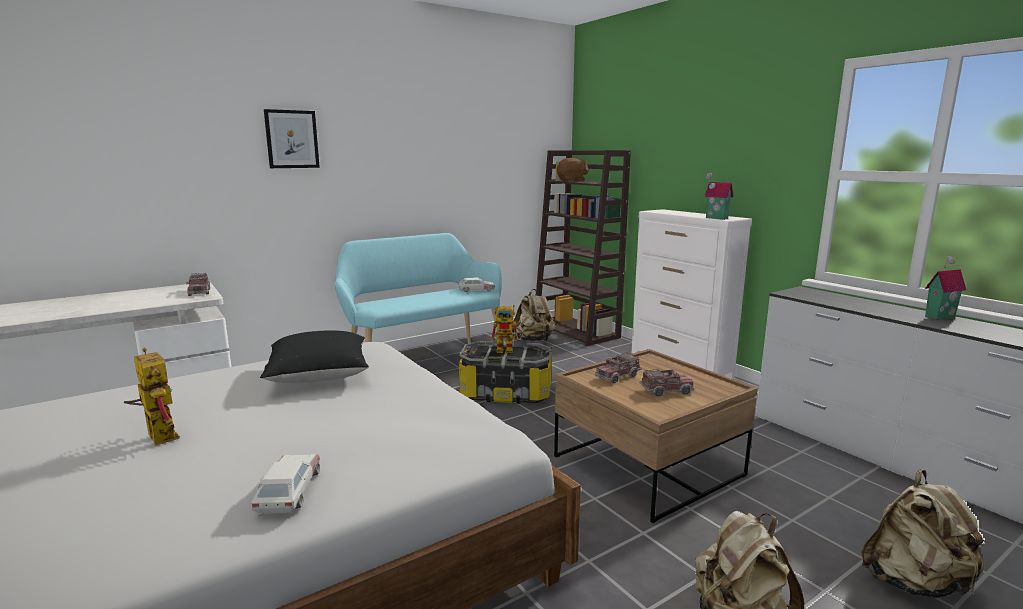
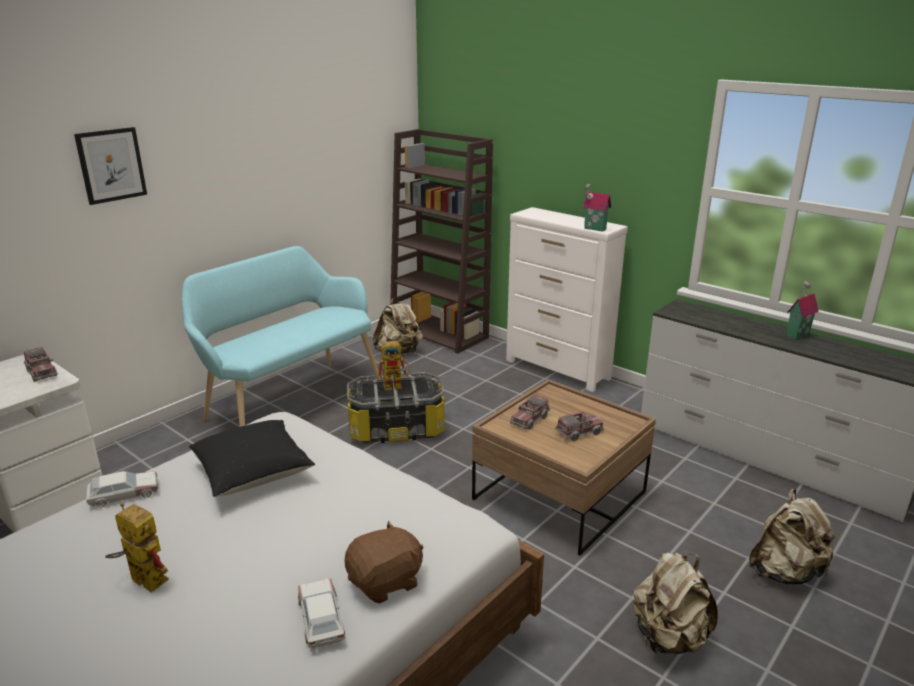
camera: 15 degrees left, 10 degrees up
(476, 290) = (342, 314): toy car -> toy car (123, 494)
(572, 181) = (425, 168): brown plush toy -> brown plush toy (386, 582)

